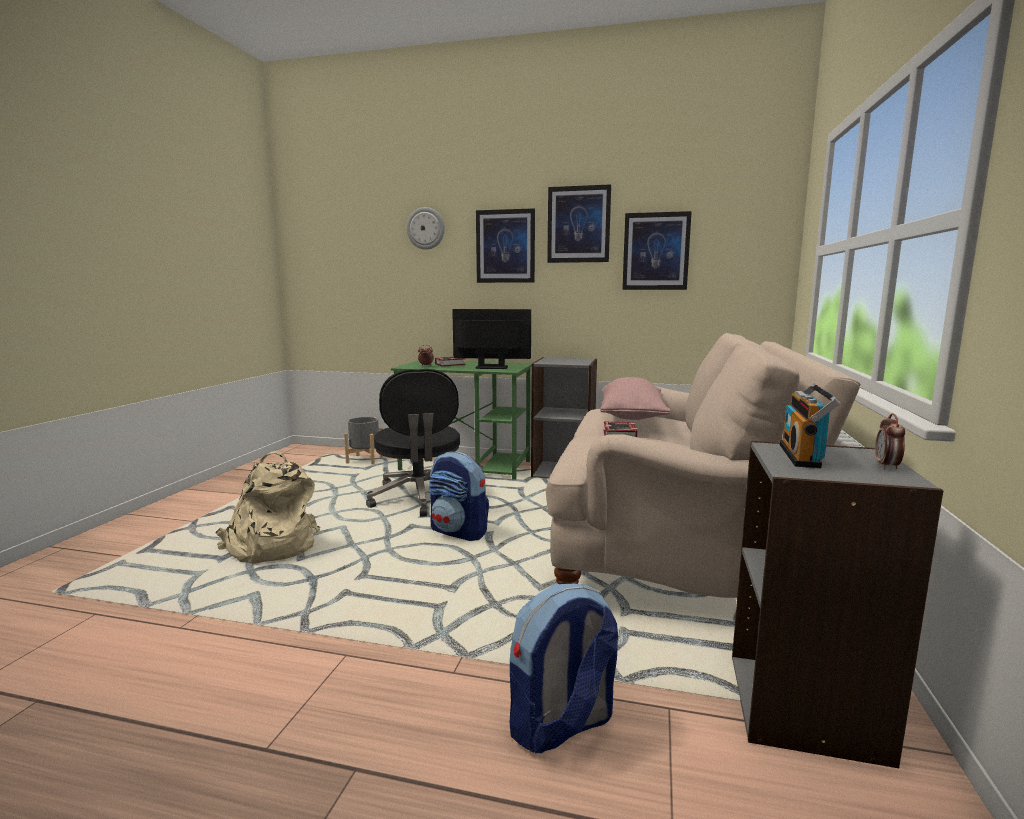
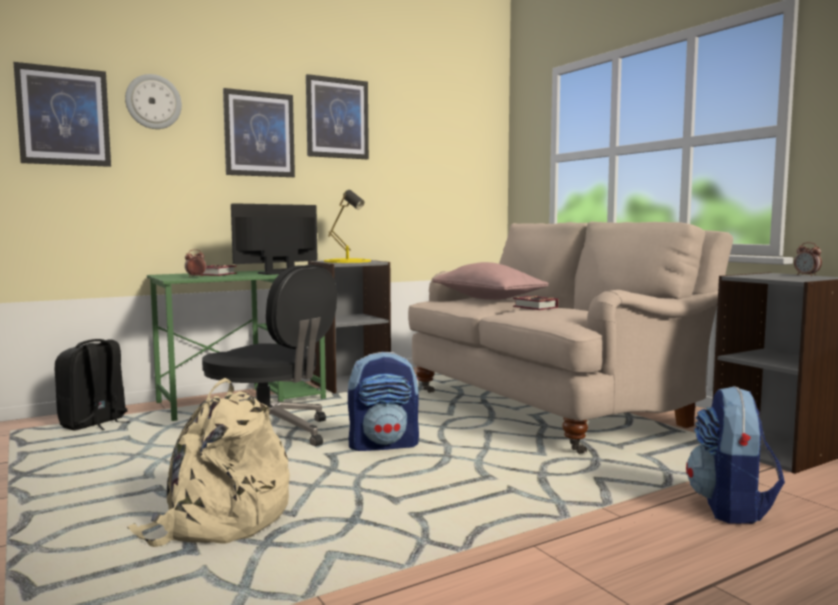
camera: 45 degrees left, 5 degrees down
(365, 460) = (94, 424): grey planter -> black backpack
(563, 361) = (347, 261): none -> yellow table lamp
(656, 251) = (407, 152): picture -> picture (64, 116)
(803, 456) = (769, 276): radio -> none

